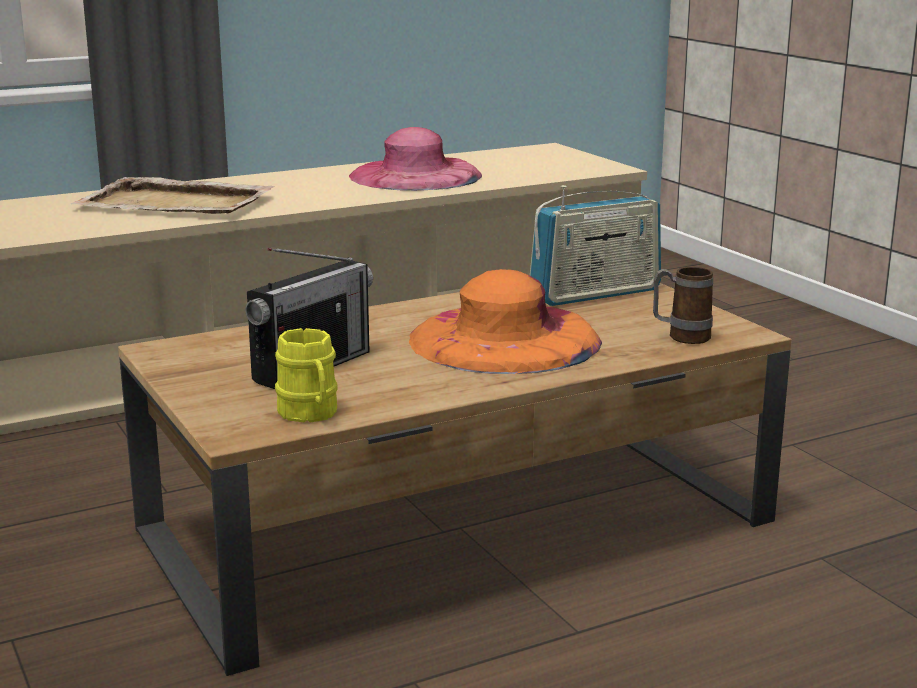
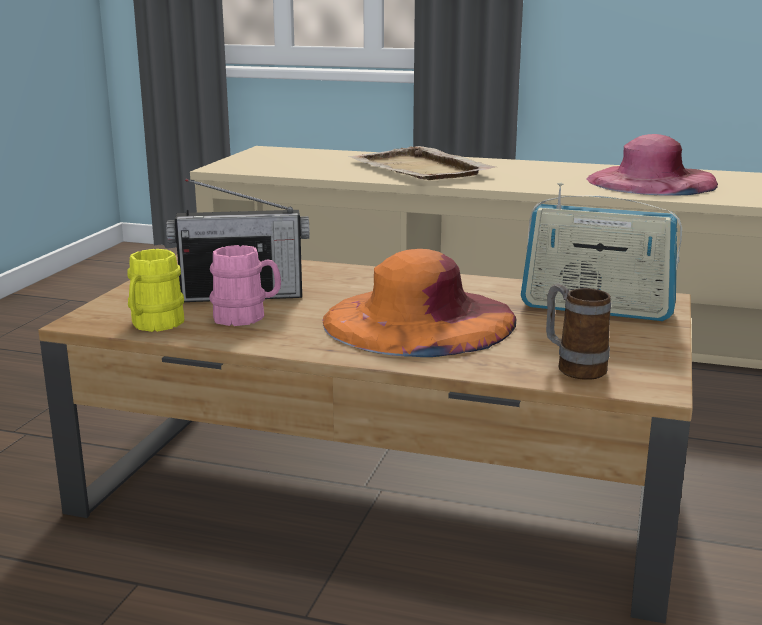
camera: 45 degrees right, 0 degrees up
(369, 381) = (246, 316): none -> pink mug

